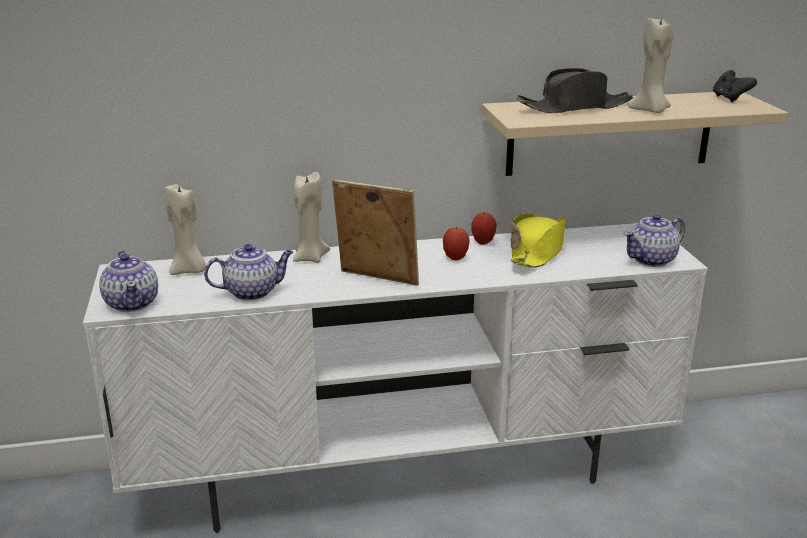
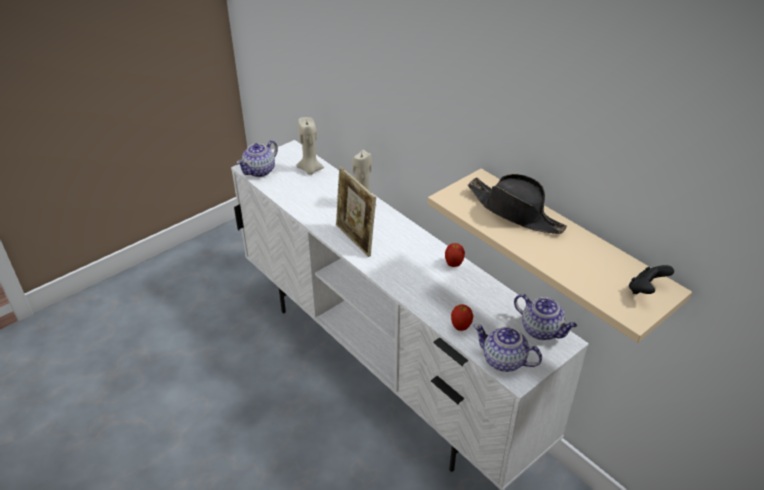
camera: 60 degrees right, 15 degrees up
(252, 292) = (302, 202): teapot -> teapot (542, 330)
(376, 279) = (355, 240): picture frame -> picture frame turned 150 degrees clockwise
(455, 259) = (415, 261): apple -> apple (460, 327)
(537, 251) = (462, 295): yellow hat -> none
(650, 111) = (547, 252): beige candle -> none

